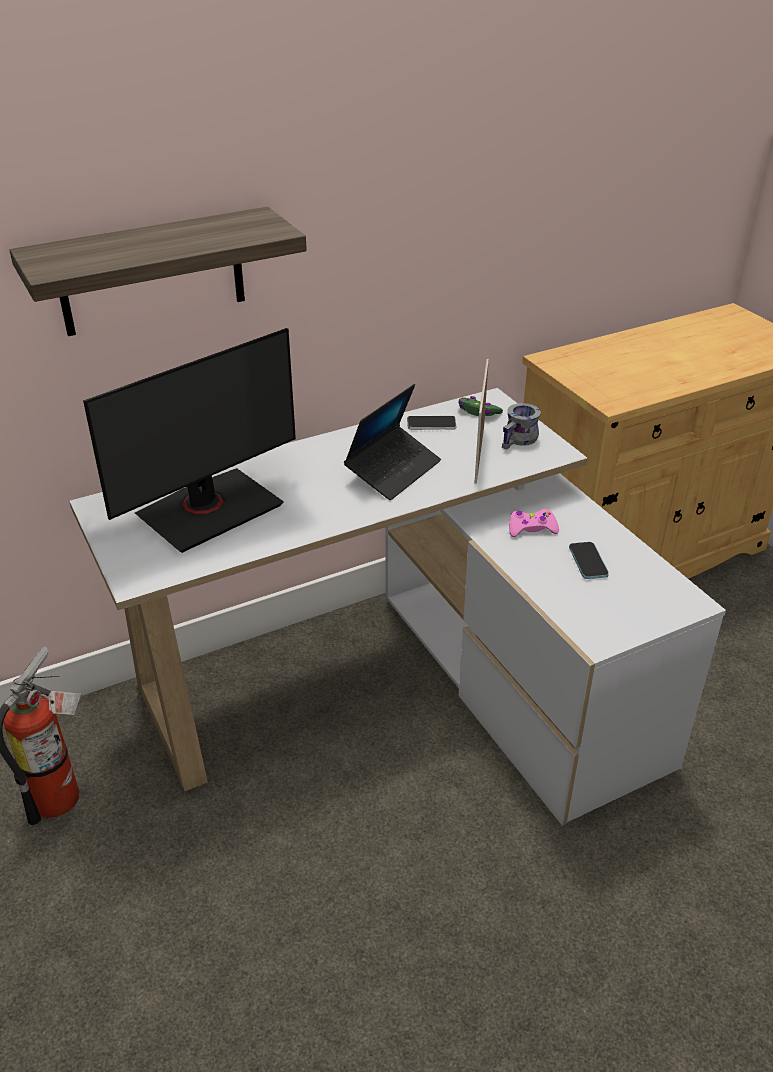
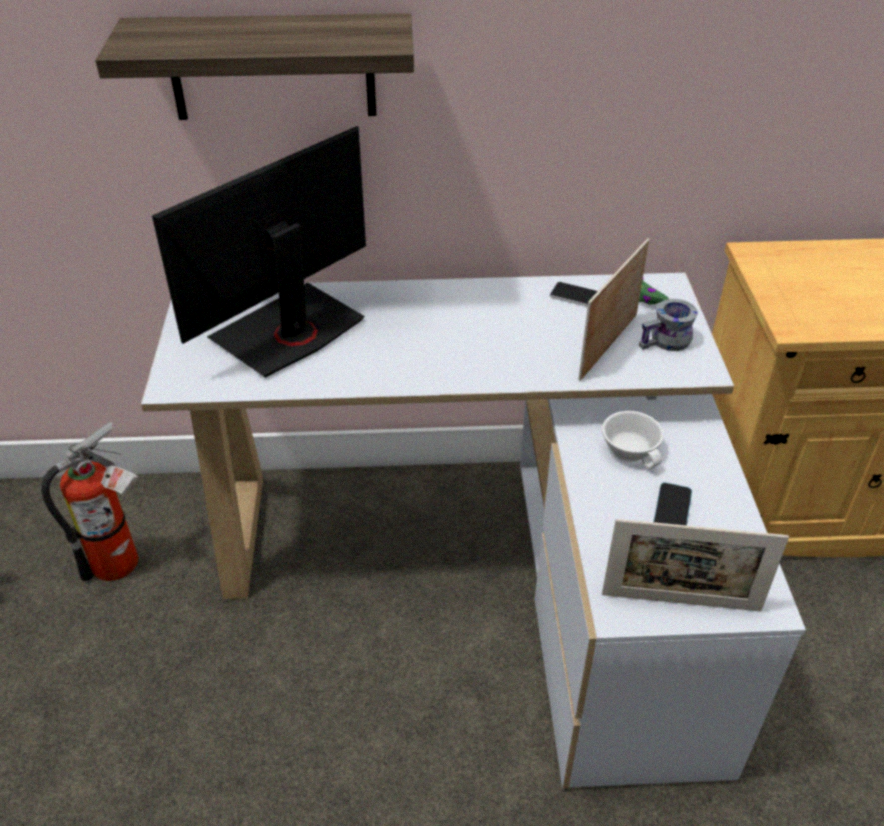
camera: 25 degrees right, 5 degrees up
(209, 510) = (289, 332): monitor -> monitor turned 150 degrees clockwise
(393, 470) = (500, 340): laptop -> none
(531, 528) = (632, 450): pink game controller -> white cup
(635, 620) = (680, 602): none -> picture frame

